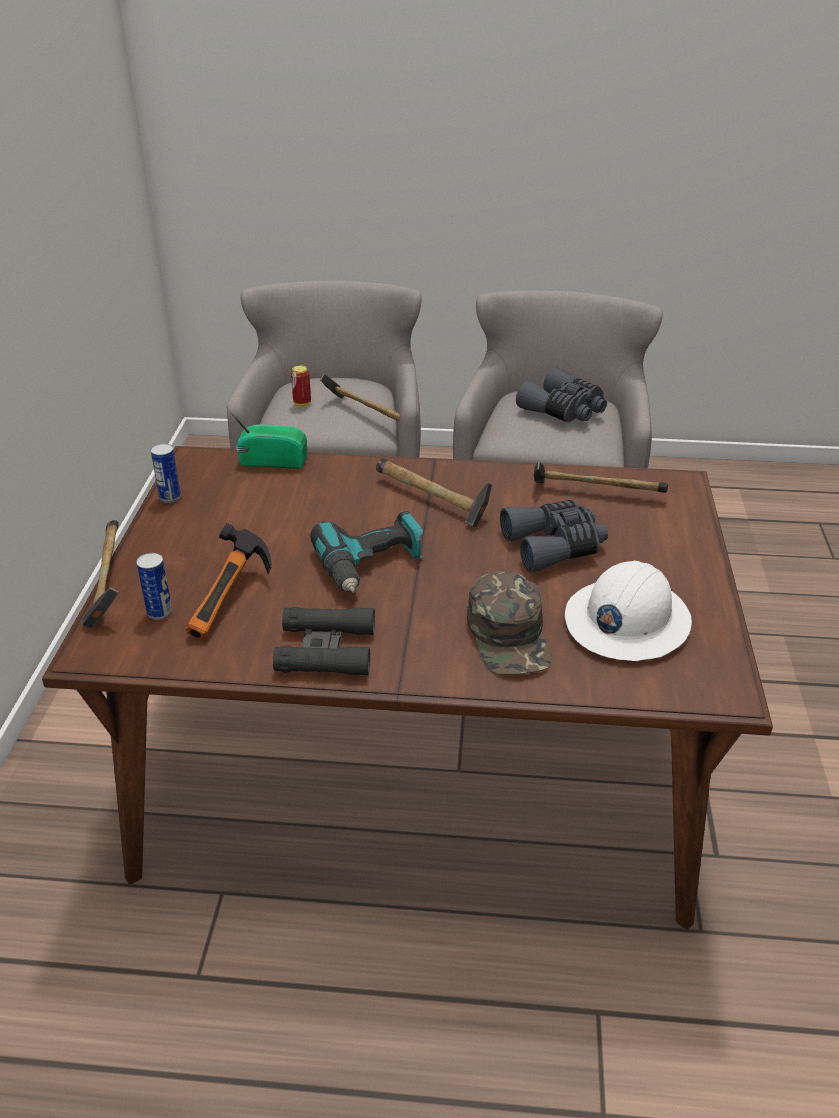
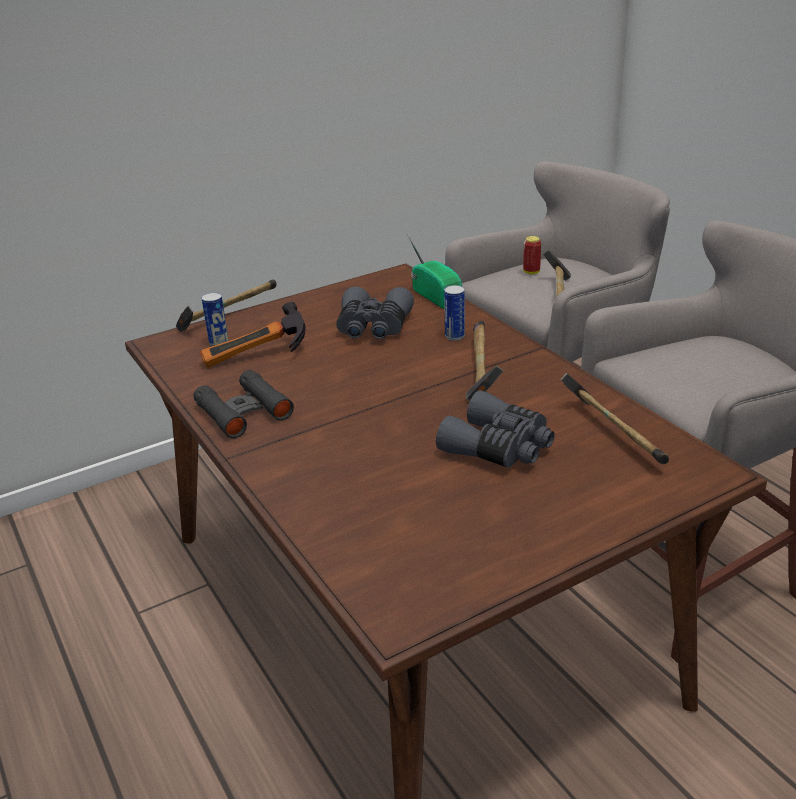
camera: 55 degrees right, 5 degrees down
(170, 497) = (343, 288): can -> can (454, 336)
(371, 565) = (362, 385): power drill -> none
(510, 635) = (347, 476): green cap -> none
(564, 410) = (730, 367): grey binoculars -> grey binoculars (373, 327)
(626, 621) = (436, 525): white hard hat -> none

